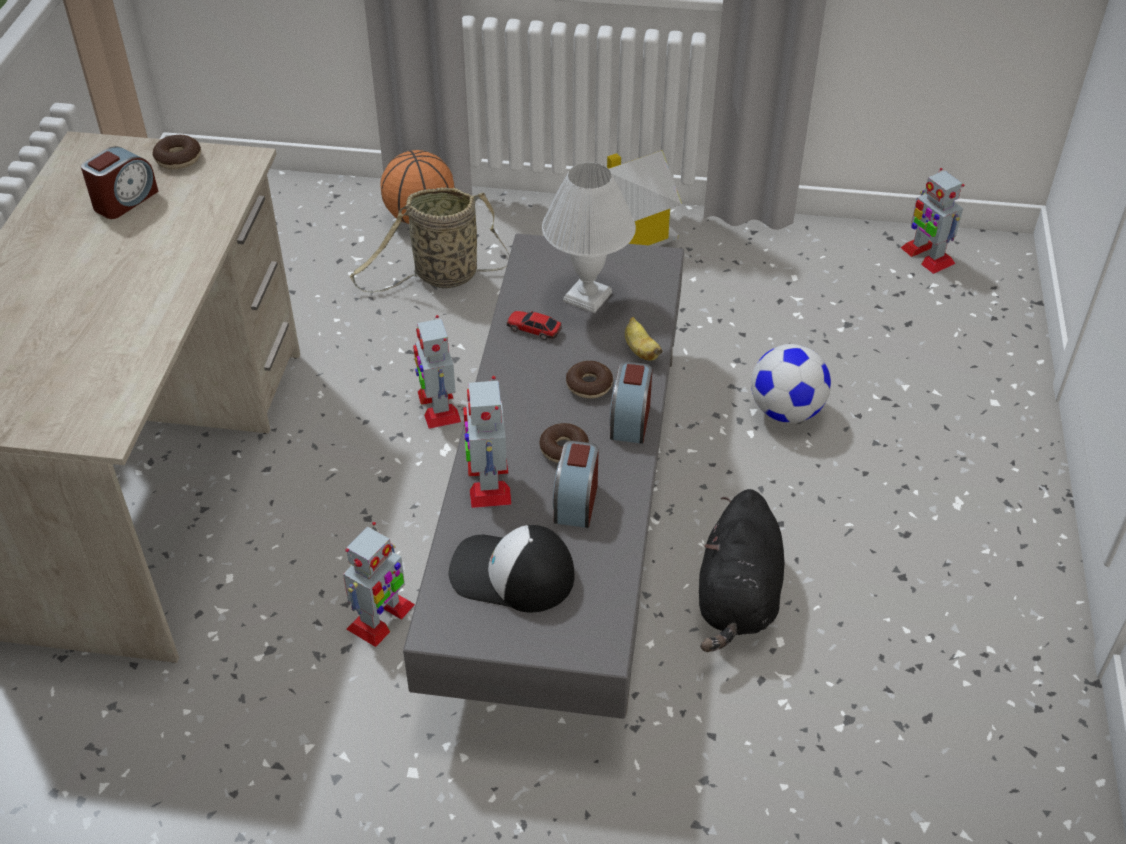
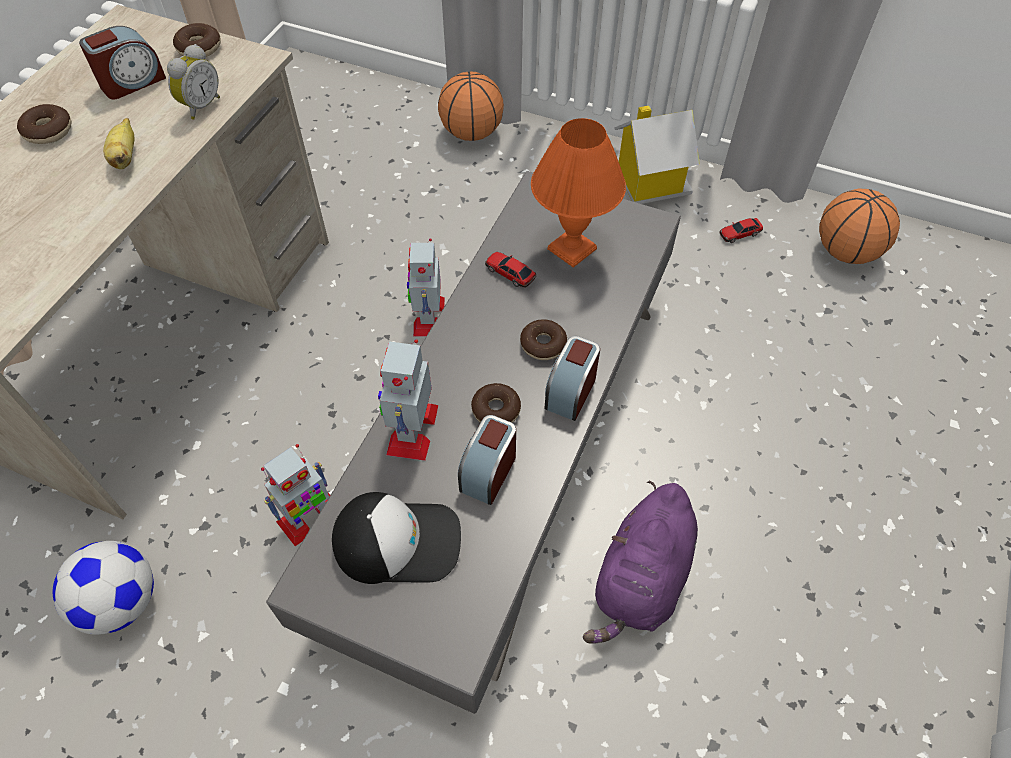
camera: 15 degrees right, 10 degrees up
(61, 257) = (48, 131): none -> donut
(207, 211) = (200, 106): none -> alarm clock
(442, 276) = (472, 192): basket -> none
(511, 574) = (398, 540): cap -> cap turned 150 degrees clockwise
(587, 296) = (572, 248): white table lamp -> orange table lamp
(640, 350) = (604, 316): banana -> banana (125, 157)
(738, 599) = (641, 580): black plush toy -> purple plush toy
(739, 268) = (740, 233): none -> toy car
(785, 411) = (743, 389): football -> football (121, 602)
(849, 267) = (846, 252): none -> basketball
(926, 255) = (924, 254): toy robot -> none

